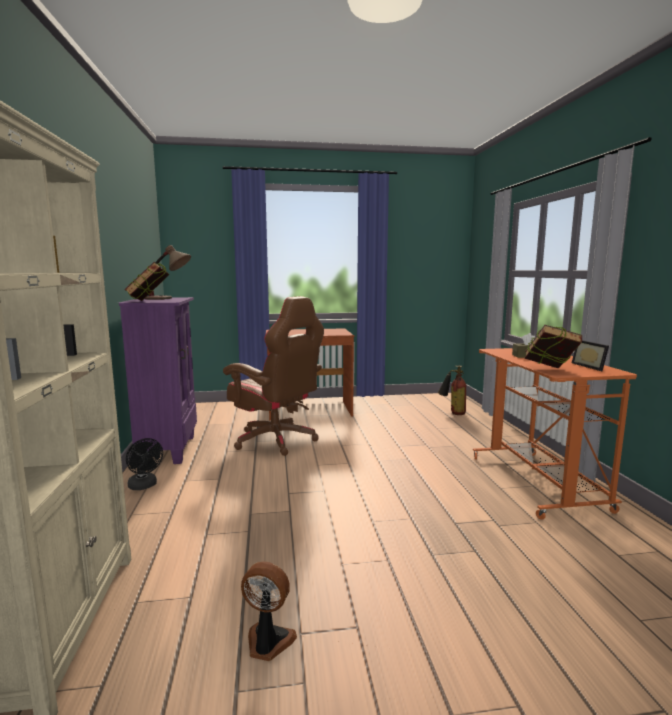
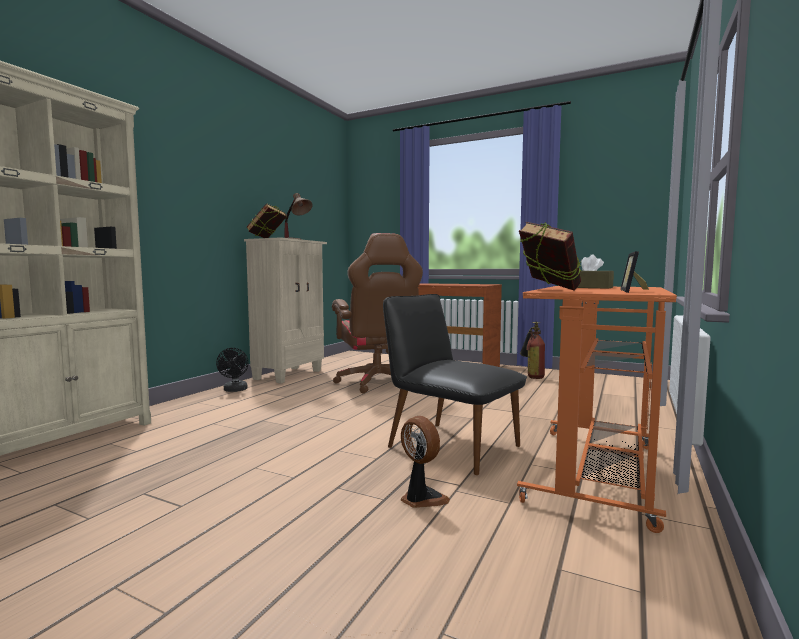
camera: 35 degrees right, 5 degrees down
(169, 450) = (289, 375): purple cabinet -> beige cabinet
(268, 643) = (118, 489): fan -> fan (421, 498)
(439, 489) = (453, 446): none -> black chair
(452, 412) = (614, 394): fire extinguisher -> fire extinguisher (532, 376)

